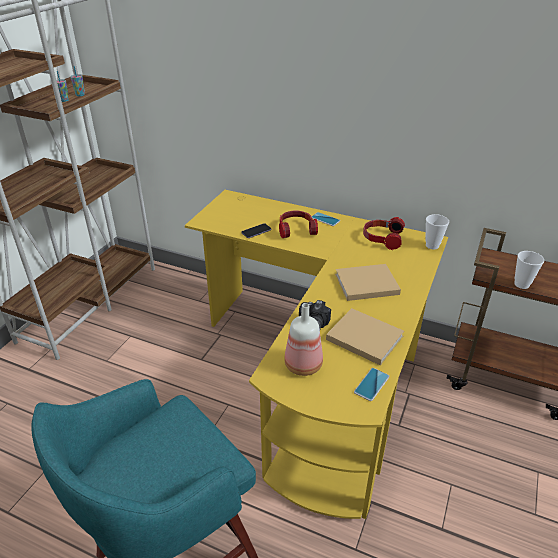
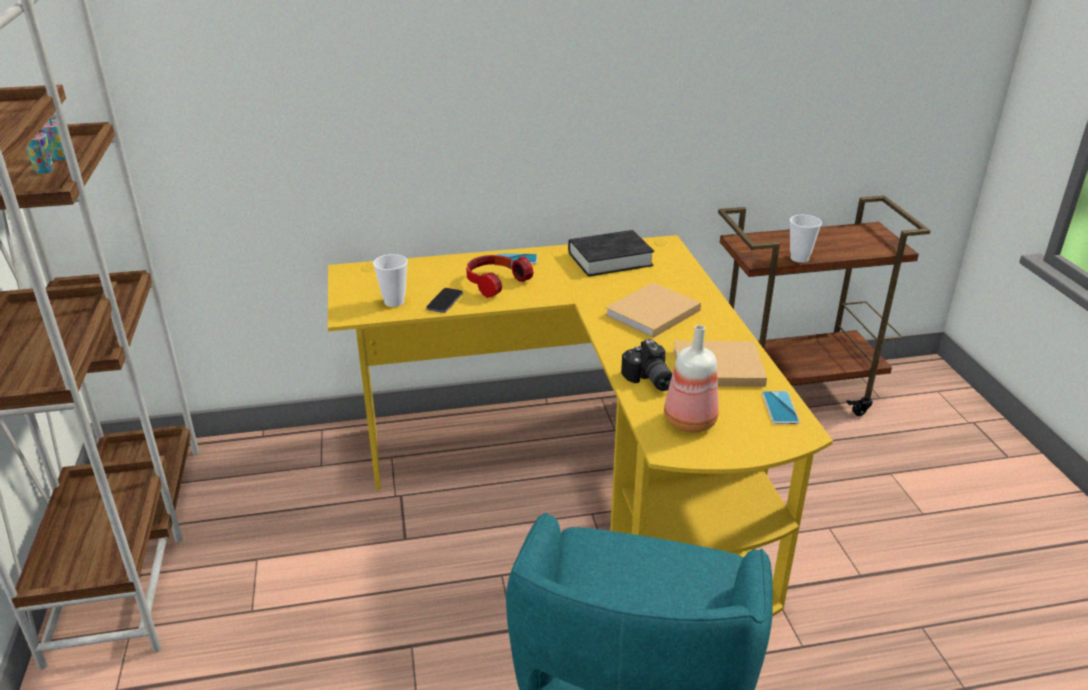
camera: 35 degrees left, 5 degrees down
(382, 238) = (610, 259): headphones -> black book
(432, 245) = (673, 249): cup -> cup (394, 302)

